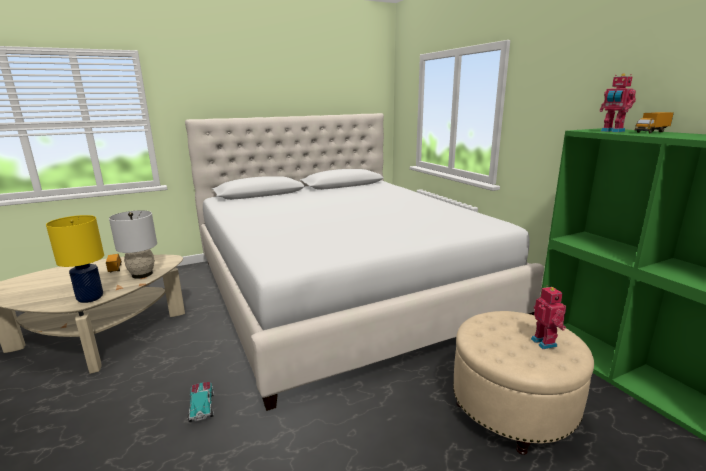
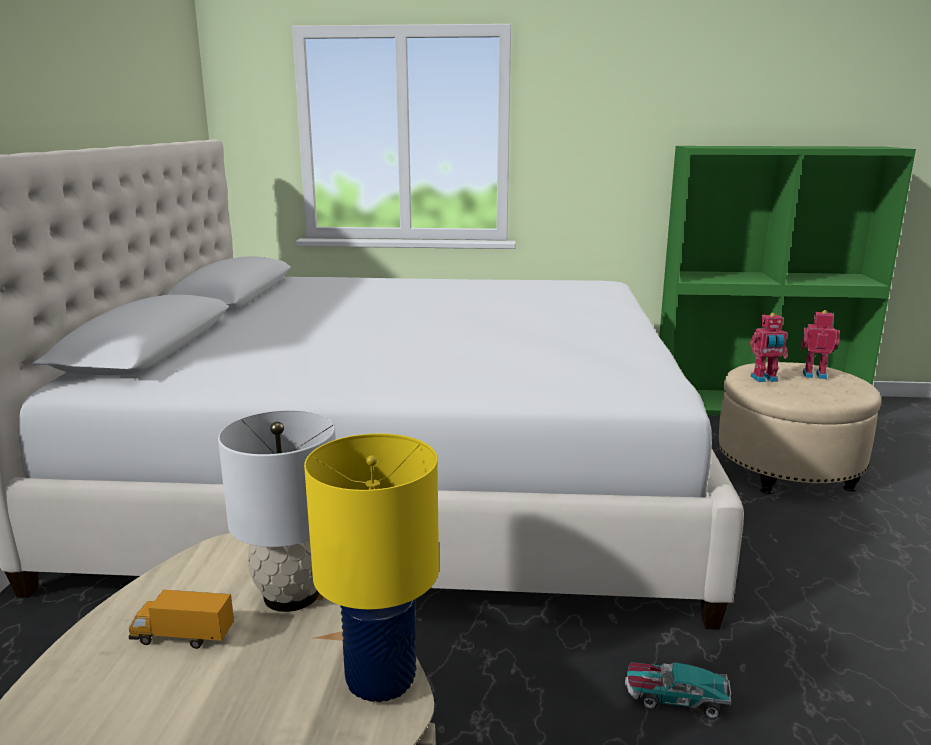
camera: 60 degrees left, 0 degrees up
(612, 131) = (724, 147): toy robot -> toy robot (764, 379)
(651, 132) = (748, 146): toy truck -> none

